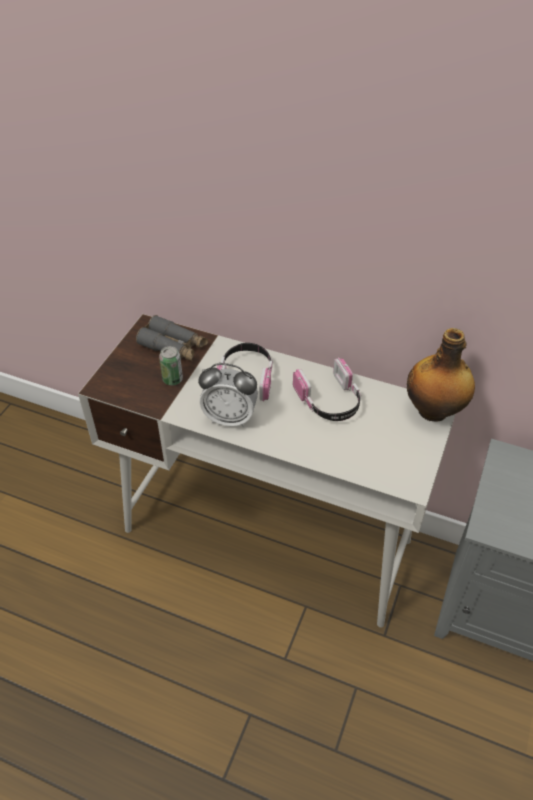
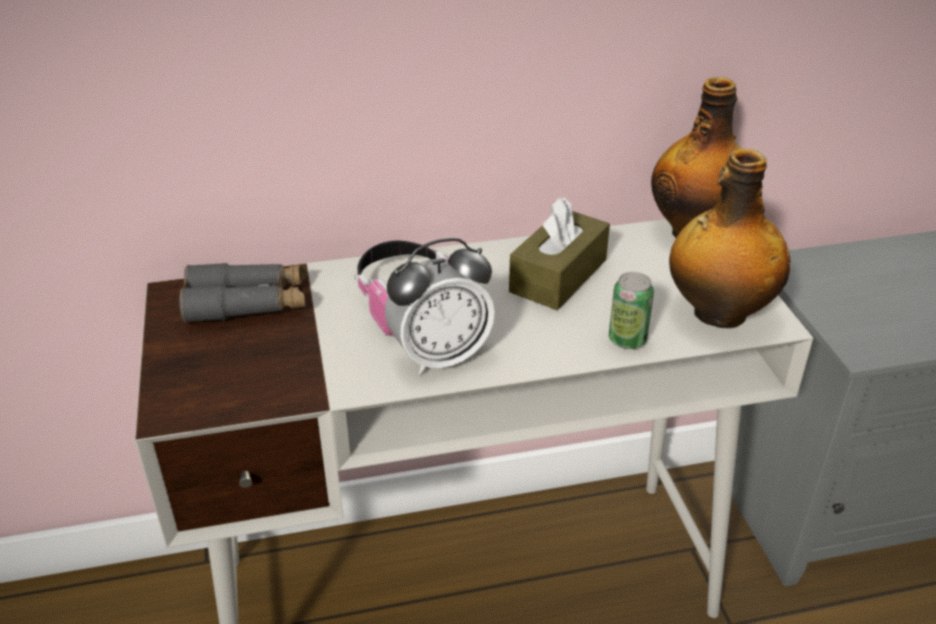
camera: 35 degrees left, 10 degrees down
(172, 379) = (293, 347): can -> can (627, 340)
(329, 401) = (558, 276): headphones -> brown tissue box
(389, 465) = (717, 313): none -> bottle

